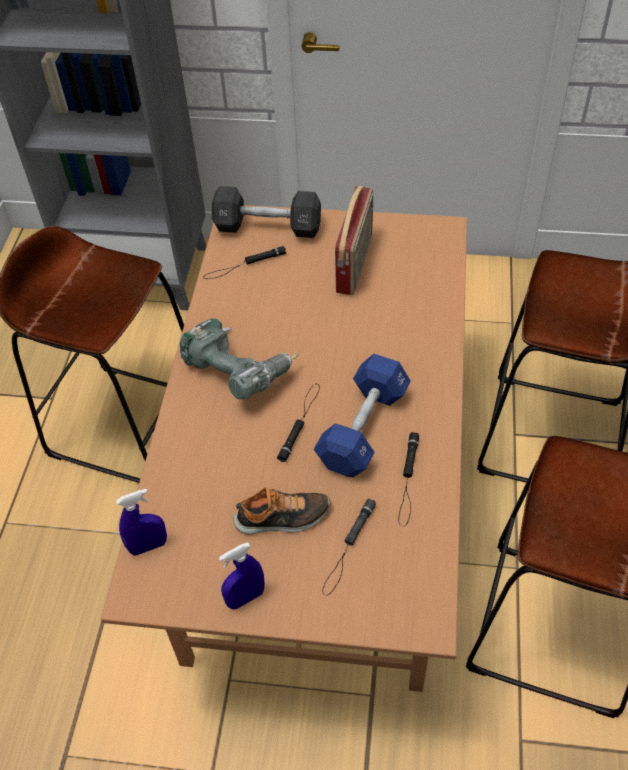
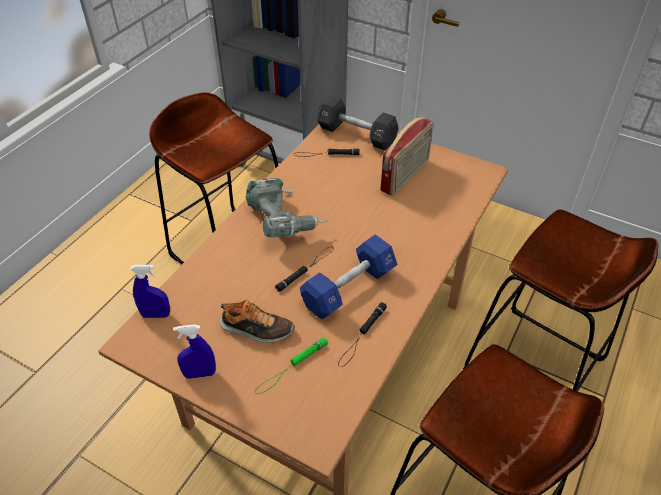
camera: 20 degrees right, 5 degrees down
(348, 548) = (291, 367): black flashlight -> green flashlight

